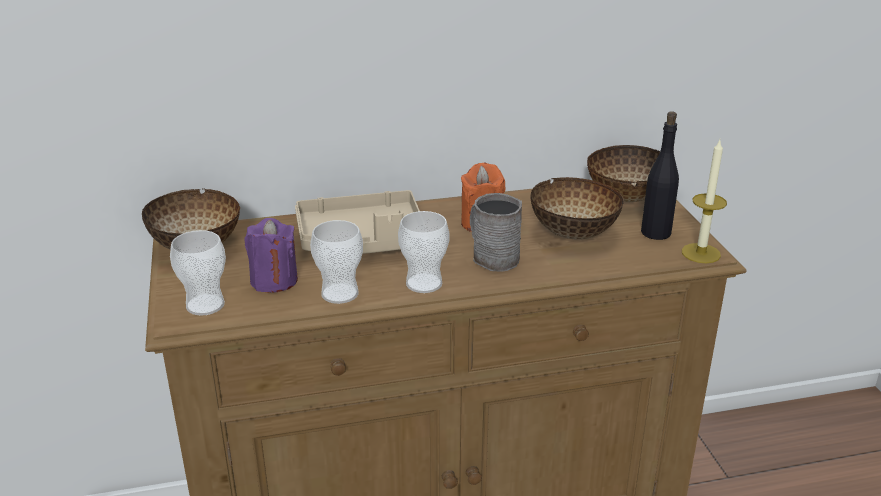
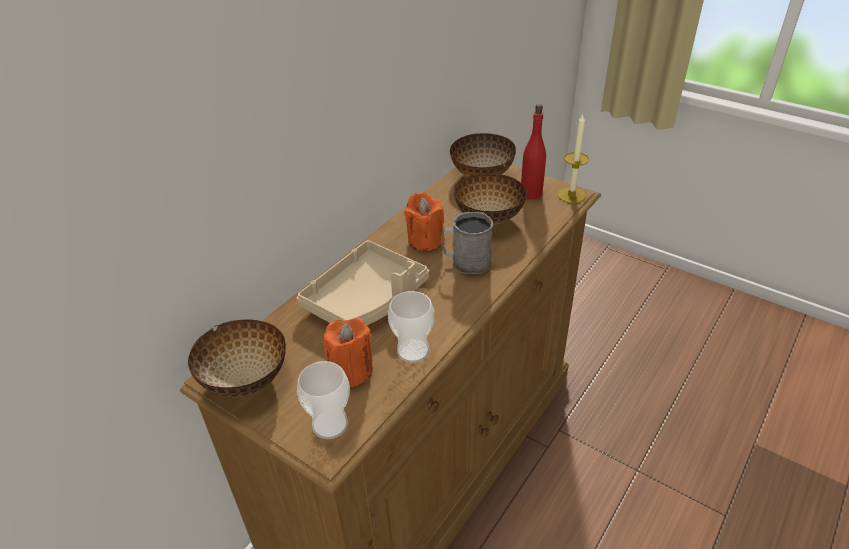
camera: 40 degrees left, 10 degrees up
(274, 280) = (351, 370): purple candle -> orange candle
(424, 283) = (455, 308): cup -> none
(656, 232) = (531, 193): black bottle -> red bottle

